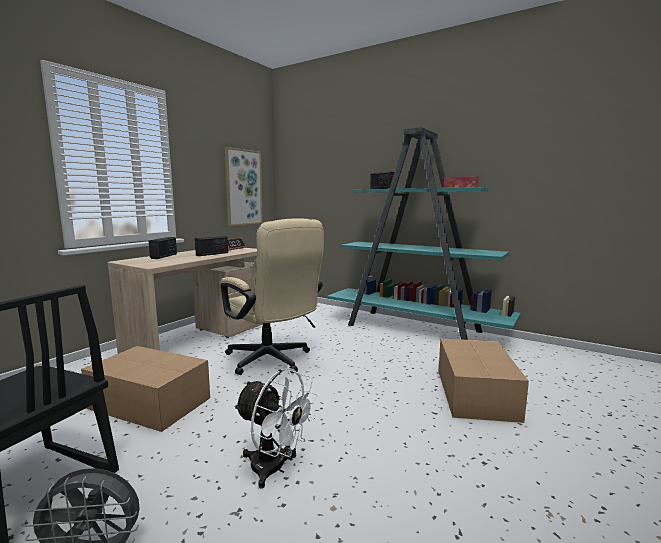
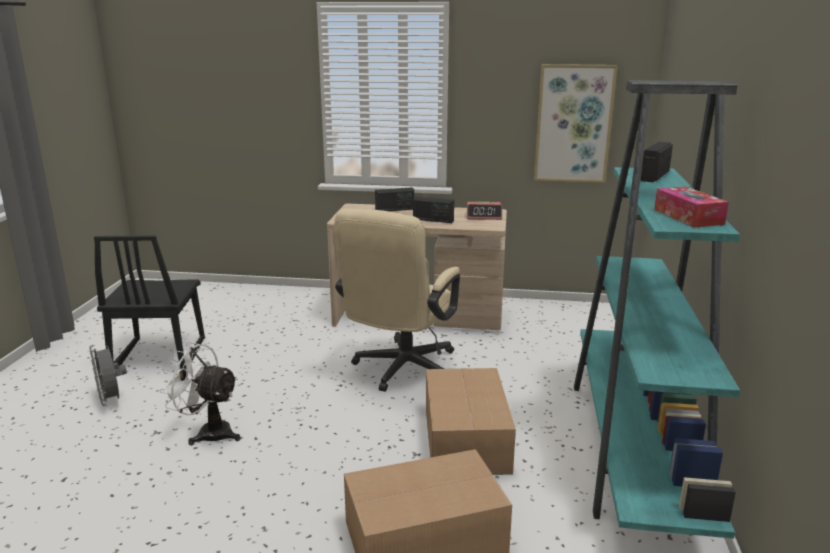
camera: 65 degrees right, 10 degrees up
(149, 402) = (278, 345): cardboard box -> cardboard box (466, 438)
(275, 469) = (208, 432): white fan -> white fan turned 105 degrees clockwise

